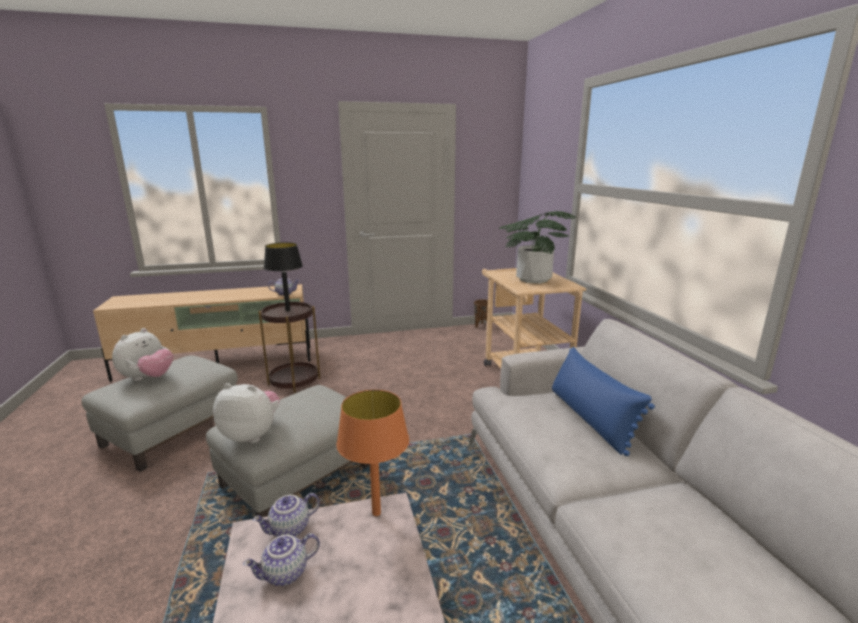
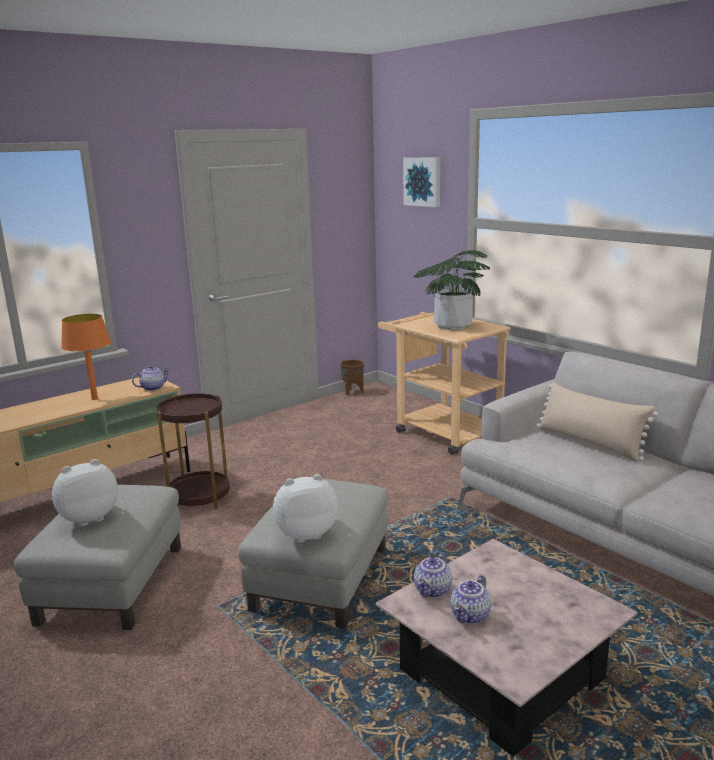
camera: 25 degrees left, 0 degrees up
(148, 378) = (88, 518): plush toy -> plush toy turned 120 degrees counterclockwise
(288, 310) = (187, 406): black table lamp -> none
(376, 512) = (487, 558): orange table lamp -> orange table lamp (94, 399)
(549, 151) = (423, 181): none -> picture
(590, 419) = (590, 443): blue pillow -> beige pillow

